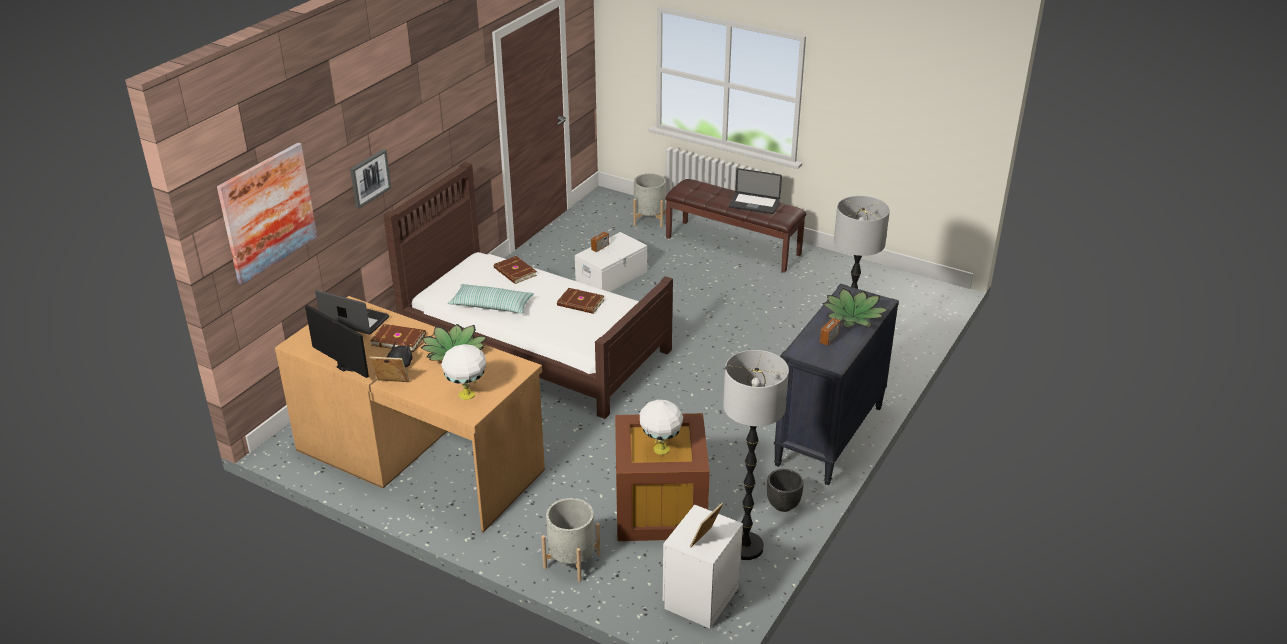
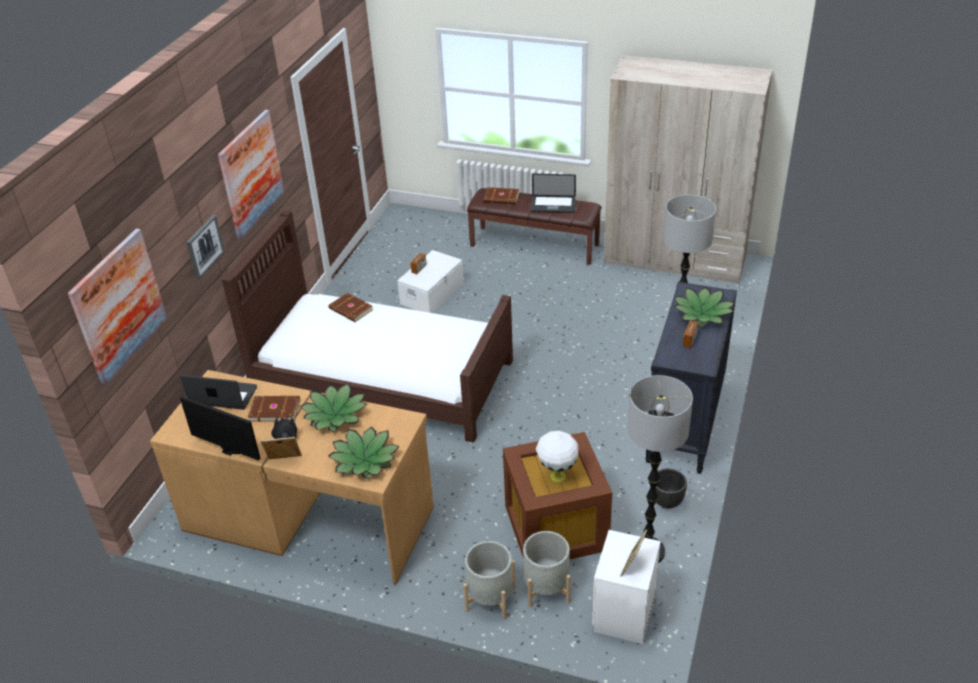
camera: 10 degrees left, 5 degrees up
(432, 118) = (251, 173): none -> picture
(467, 395) = (364, 460): white table lamp -> potted plant
(491, 306) = (340, 349): pillow -> none
(580, 303) = (425, 332): brown book -> brown book (501, 198)
(649, 219) = (448, 230): grey planter -> grey planter (546, 588)
(877, 280) = (675, 259): none -> beige wardrobe

